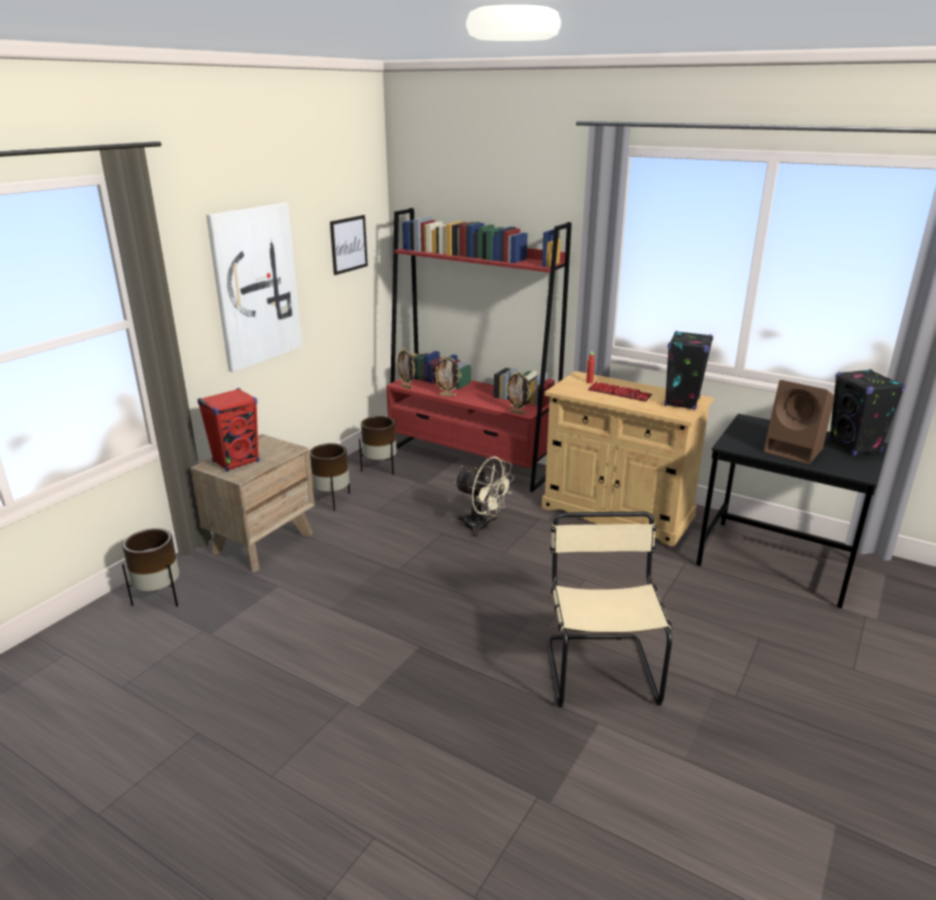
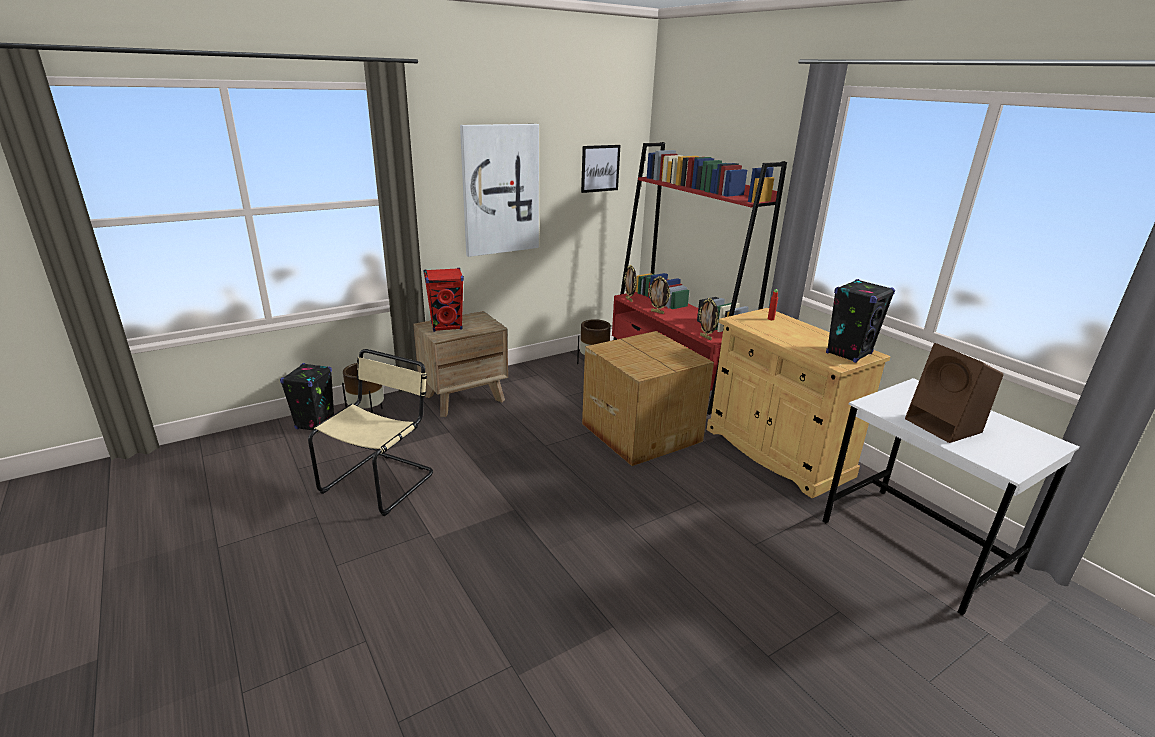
camera: 25 degrees right, 0 degrees up
(332, 500) = (537, 380): brown planter -> none
(482, 527) = (641, 431): beige fan -> cardboard box
(600, 668) = (652, 580): beige chair -> beige chair (381, 481)
(619, 393) = (790, 333): keyboard -> none
(776, 562) = (917, 546): black desk -> white desk
(854, 446) = (1028, 439): black speaker -> black speaker (315, 424)

